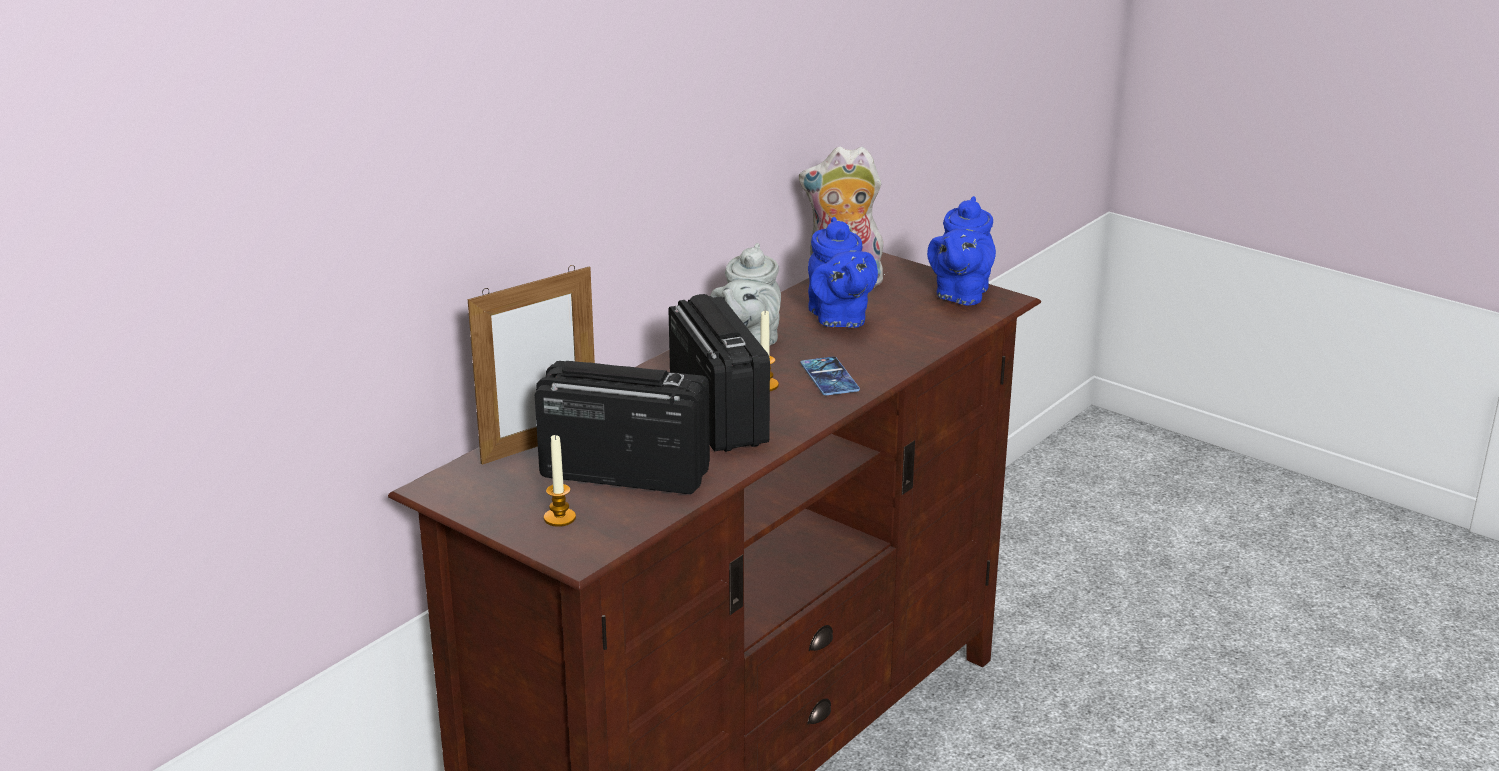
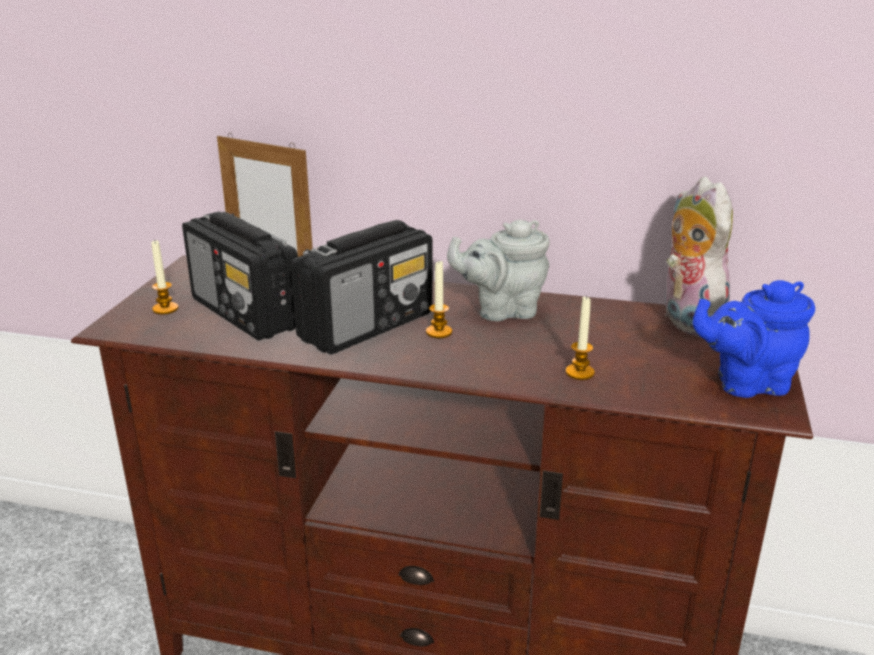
camera: 65 degrees right, 0 degrees up
(623, 472) = (246, 314): radio -> radio turned 150 degrees clockwise
(829, 377) = (483, 356): phone -> none
(839, 319) = (607, 335): blue teapot -> none
(893, 347) = (579, 372): none -> candle

